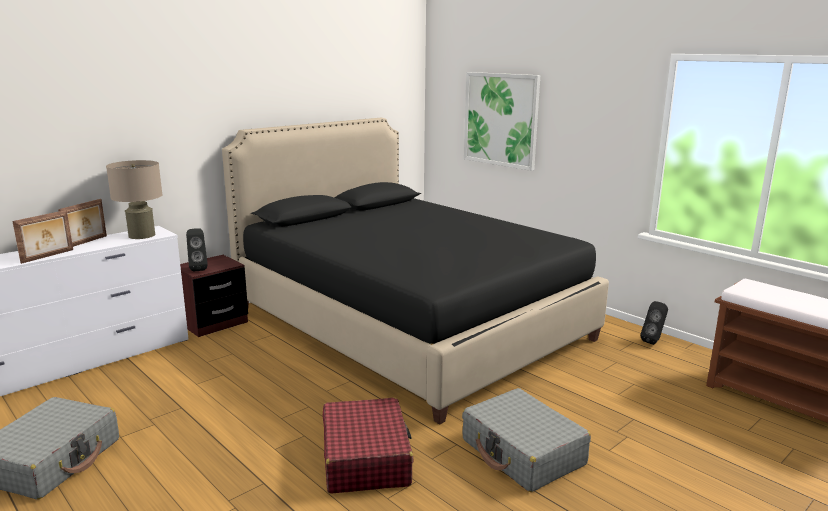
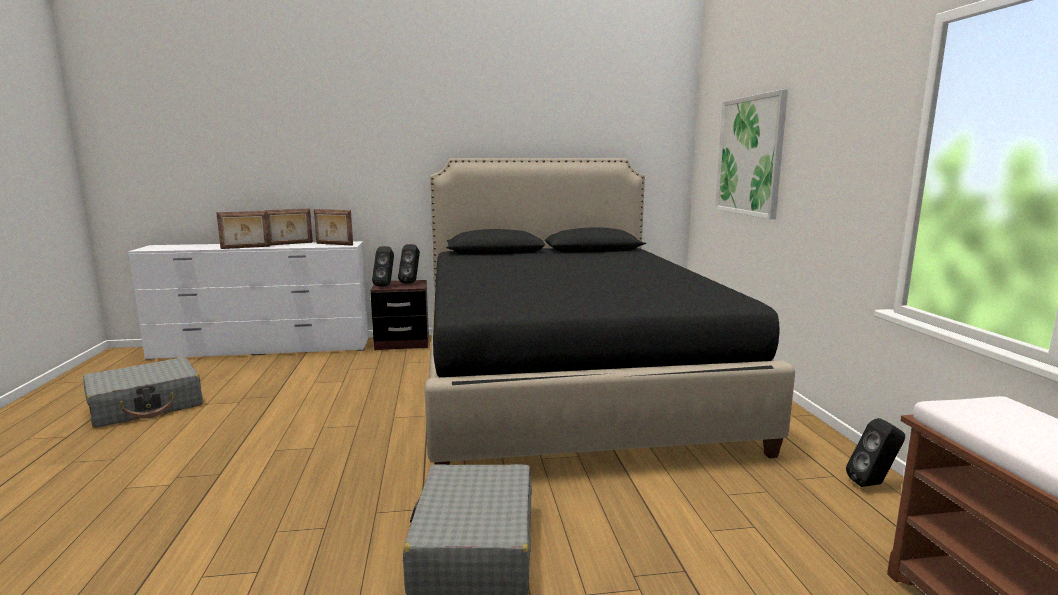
camera: 35 degrees right, 5 degrees down
(142, 235) = (334, 244): beige table lamp -> picture frame
(217, 260) = (411, 283): none -> black speaker
(366, 458) = (323, 487): red suitcase -> none

